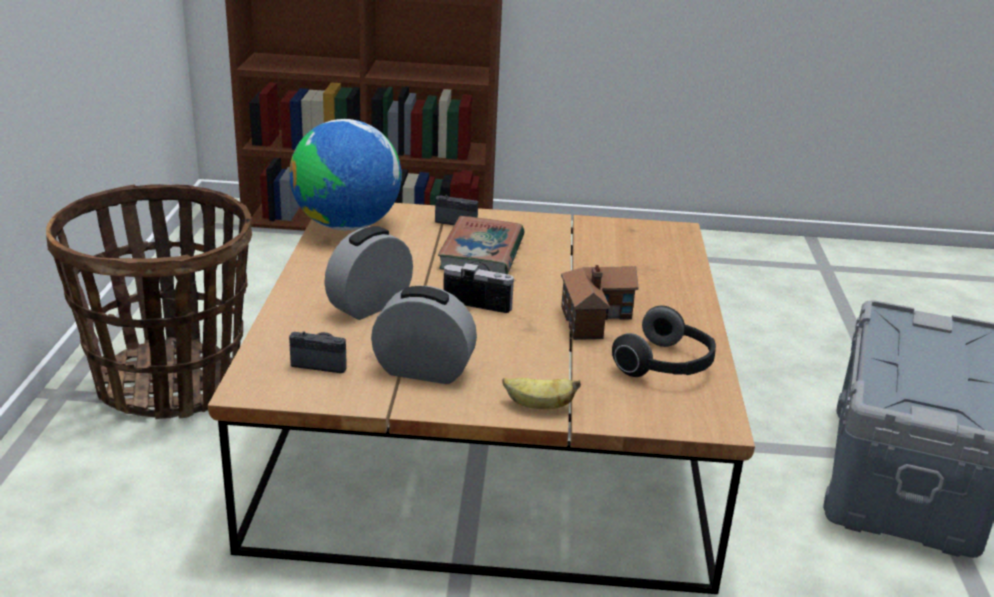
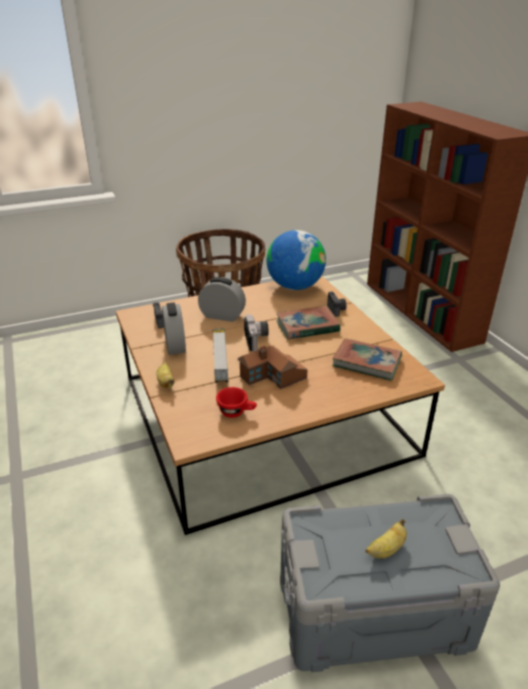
camera: 65 degrees right, 5 degrees up
(519, 344) = (220, 362): none -> toy truck
(615, 246) = (366, 362): none -> book
(666, 366) = (237, 412): headphones -> red cup
(938, 366) = (386, 550): none -> banana

